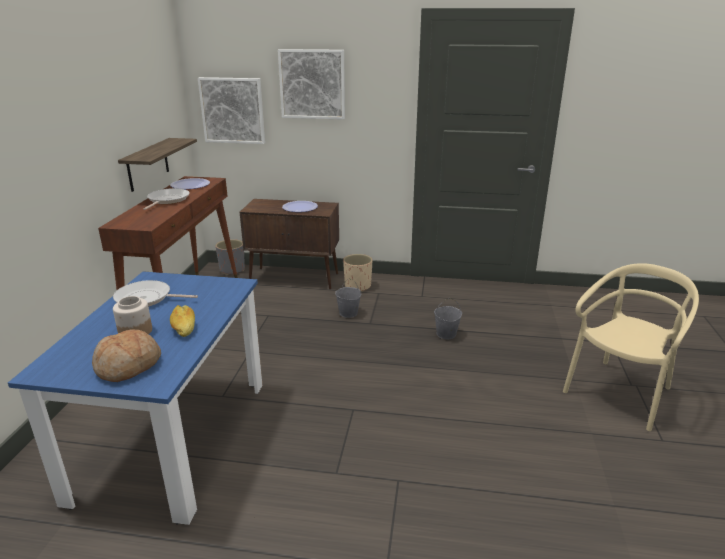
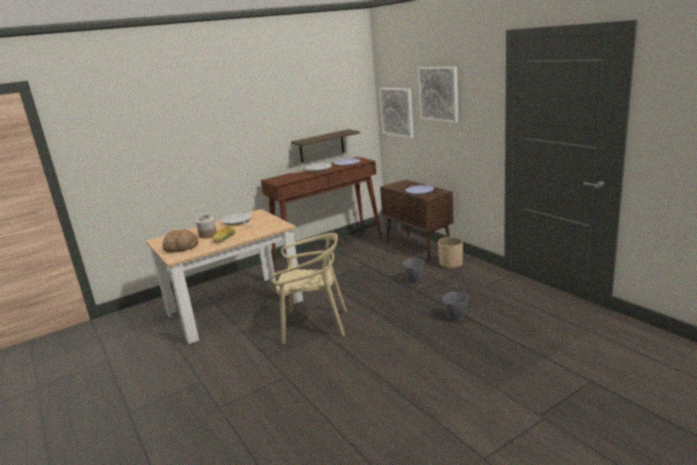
camera: 50 degrees right, 5 degrees down
(174, 439) = (235, 308): blue dining table -> beige dining table
(619, 393) = (516, 414): beige chair -> beige chair (314, 325)

